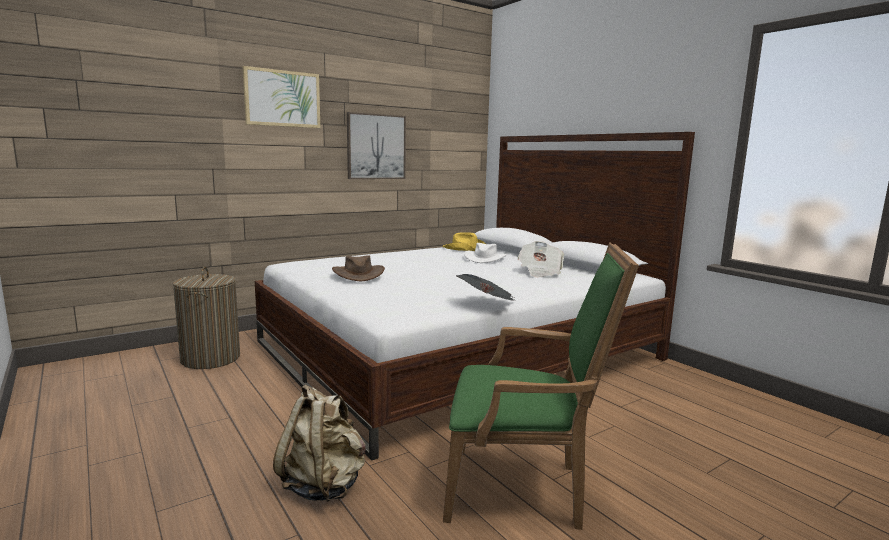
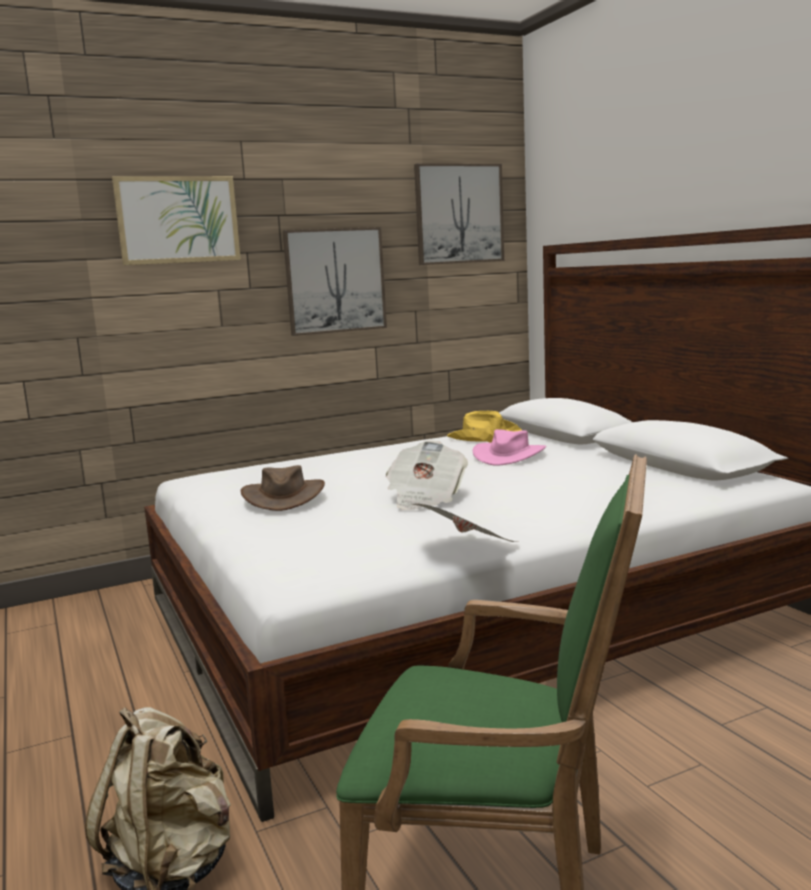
camera: 10 degrees right, 0 degrees up
(210, 358) = (78, 630): laundry basket -> none
(450, 113) = (458, 214): none -> picture
(485, 258) = (509, 455): white hat -> pink hat
(540, 272) = (590, 480): newspaper -> newspaper (425, 498)

